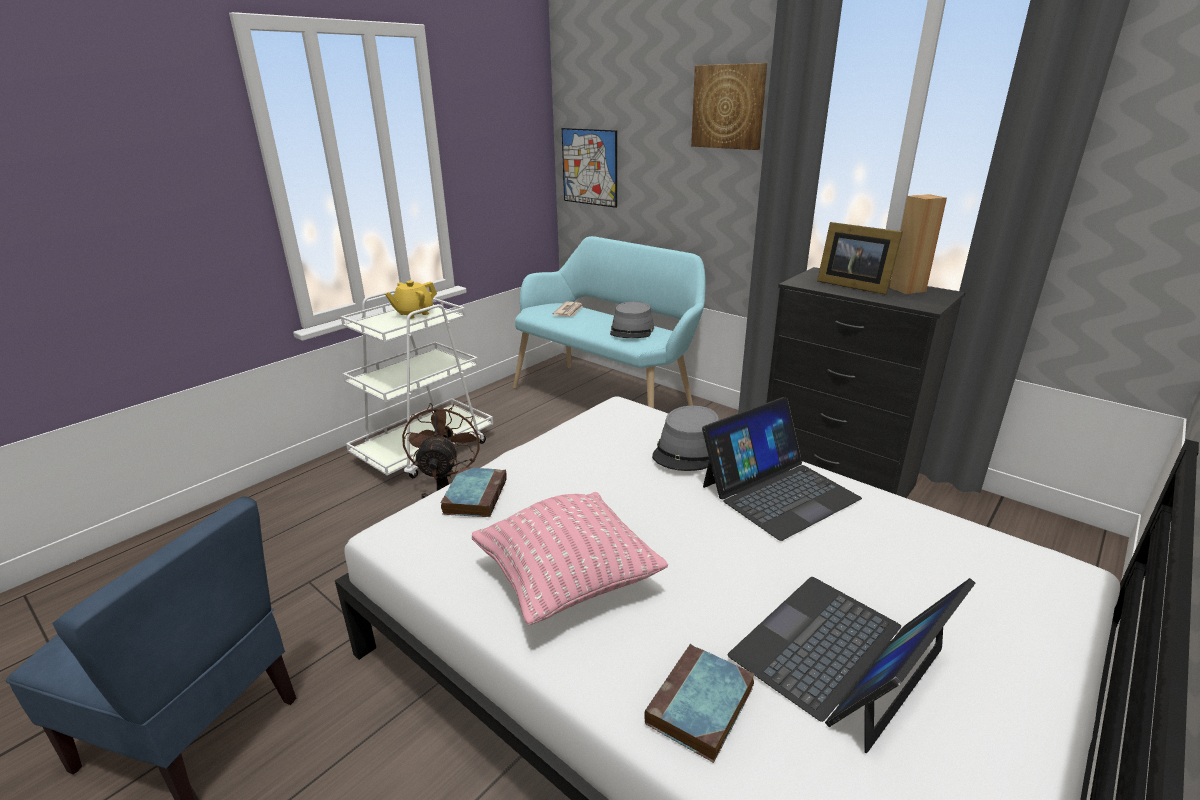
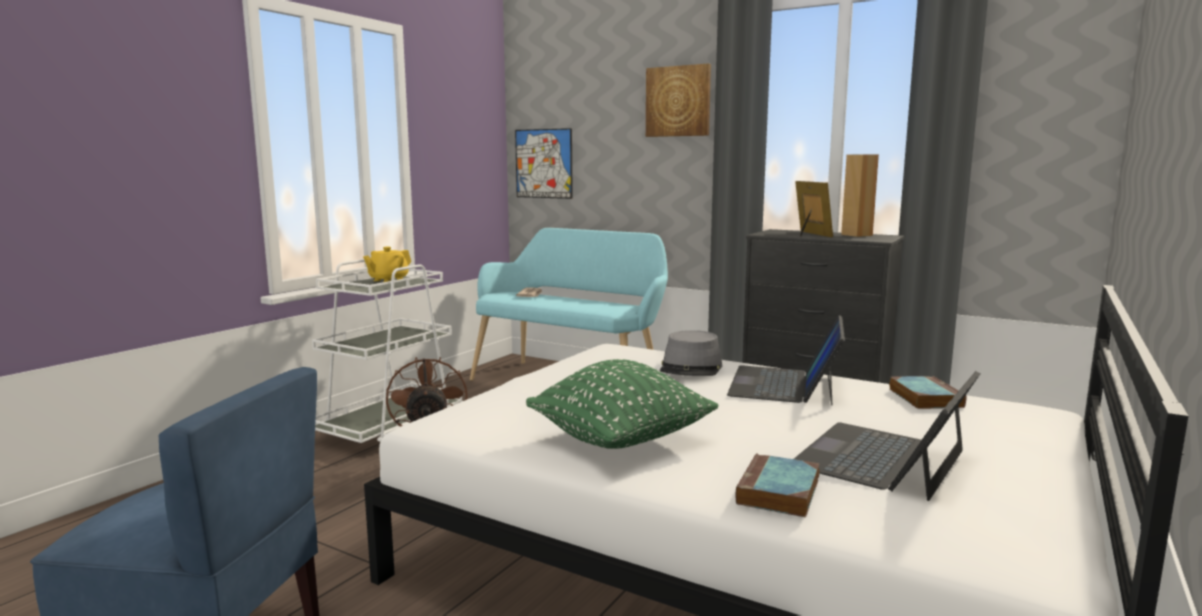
camera: 10 degrees left, 15 degrees down
(475, 496) = (501, 400): book -> book (924, 397)
(567, 582) = (620, 441): pink pillow -> green pillow
(632, 330) = (600, 303): grey hat -> none
(778, 491) = (785, 385): laptop -> laptop turned 150 degrees clockwise
(852, 285) = (809, 234): picture frame -> picture frame turned 135 degrees counterclockwise

